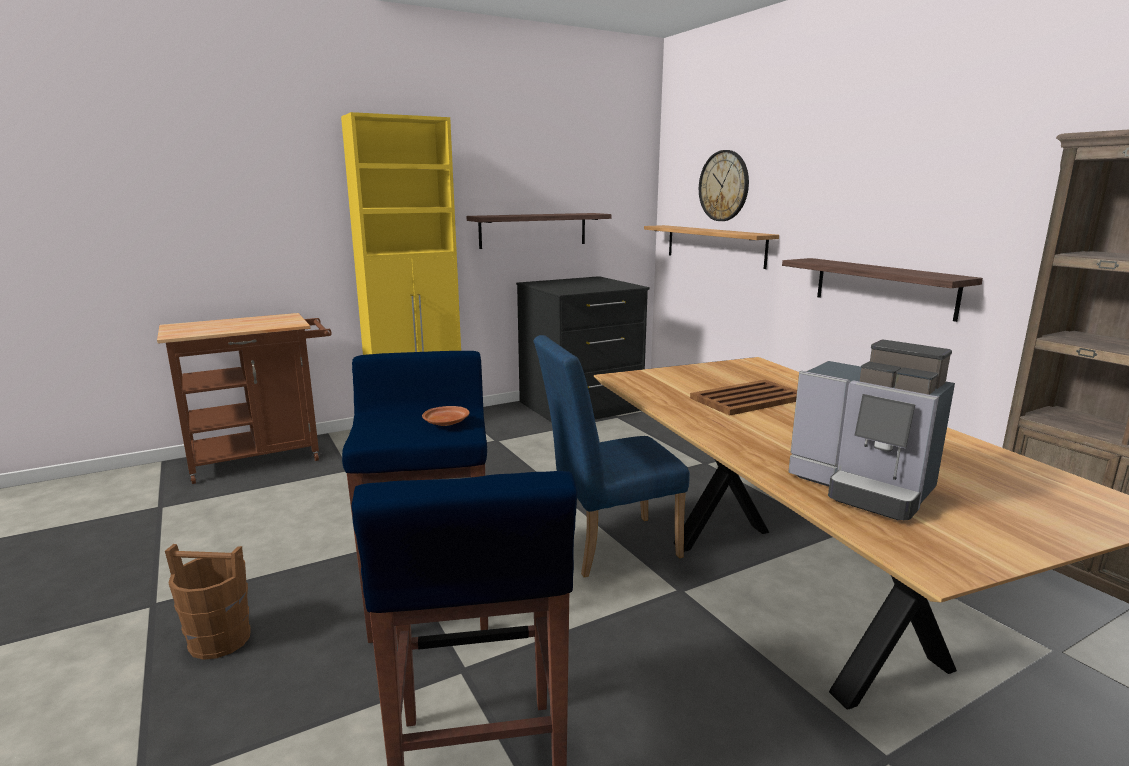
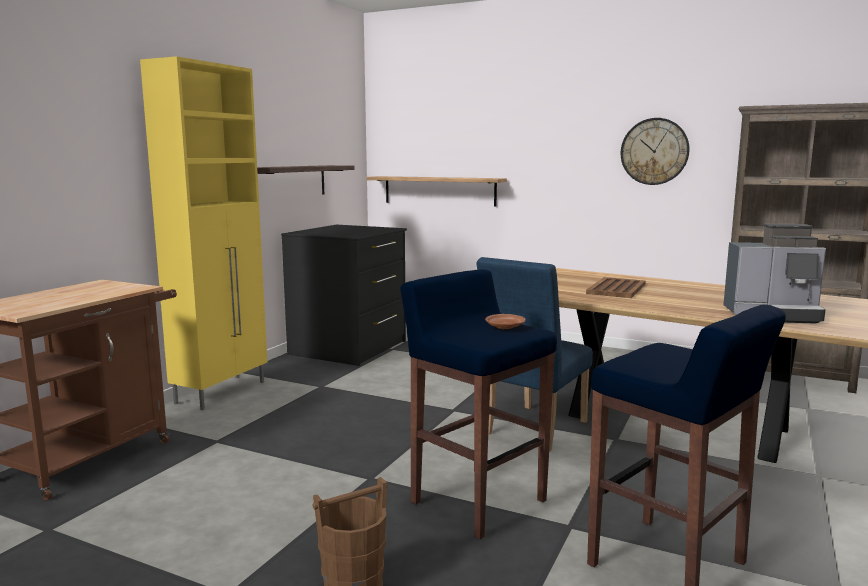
camera: 35 degrees left, 5 degrees down
(724, 186) = (445, 140): wall clock -> wall clock (654, 151)
(883, 287) = (603, 211): shelf -> none

